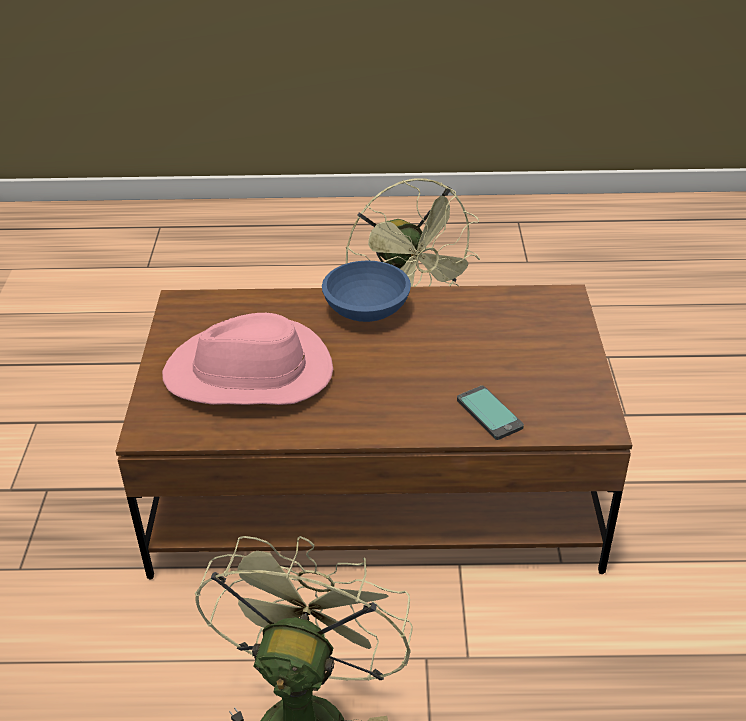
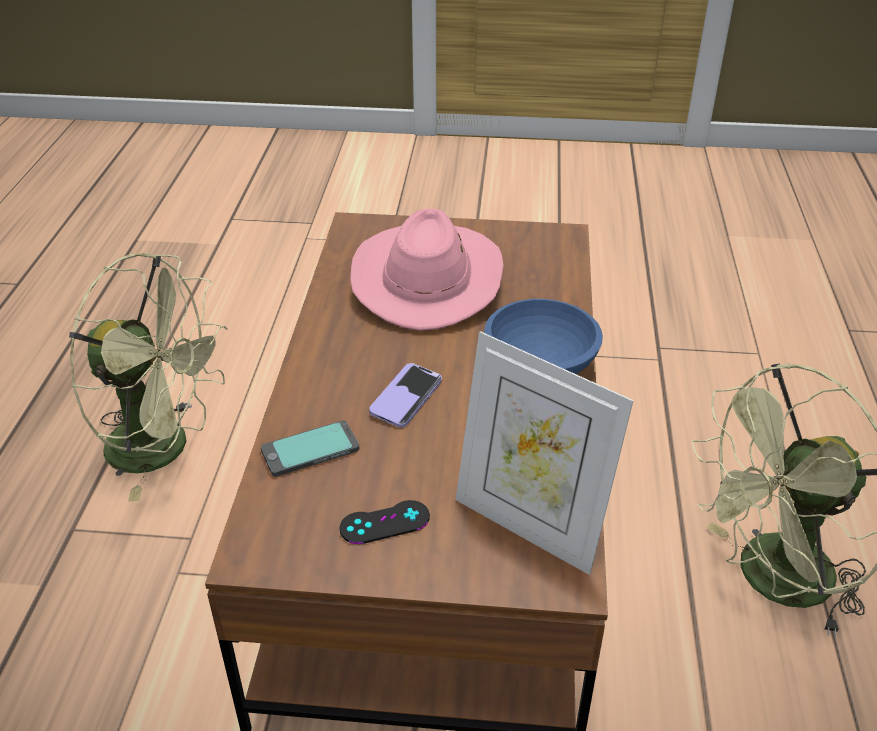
camera: 95 degrees right, 0 degrees up
(417, 371) = (406, 397): none -> phone
(529, 311) = (529, 525): none -> picture frame
(548, 369) = (385, 522): none -> black game controller

